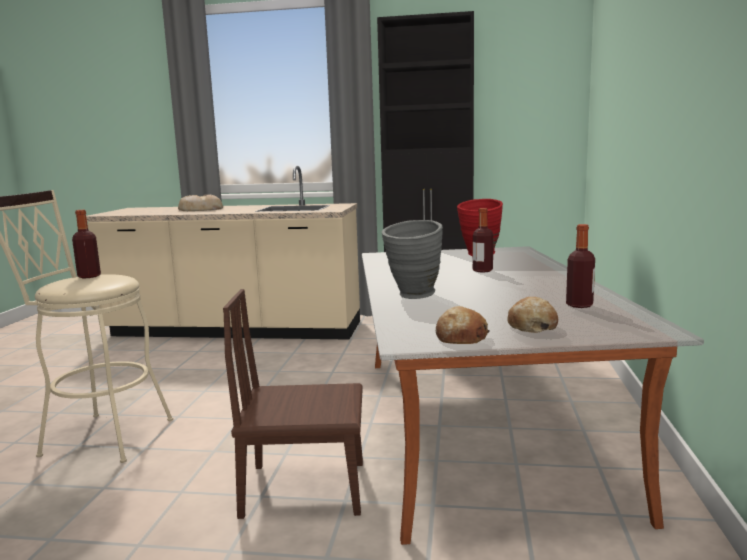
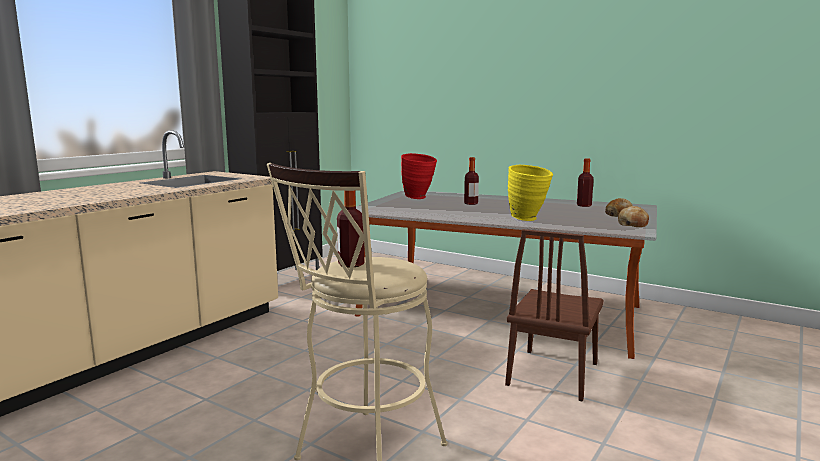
camera: 65 degrees left, 0 degrees up
(200, 209) = (65, 195): bread -> none
(413, 297) = (528, 219): grey vase -> yellow vase

